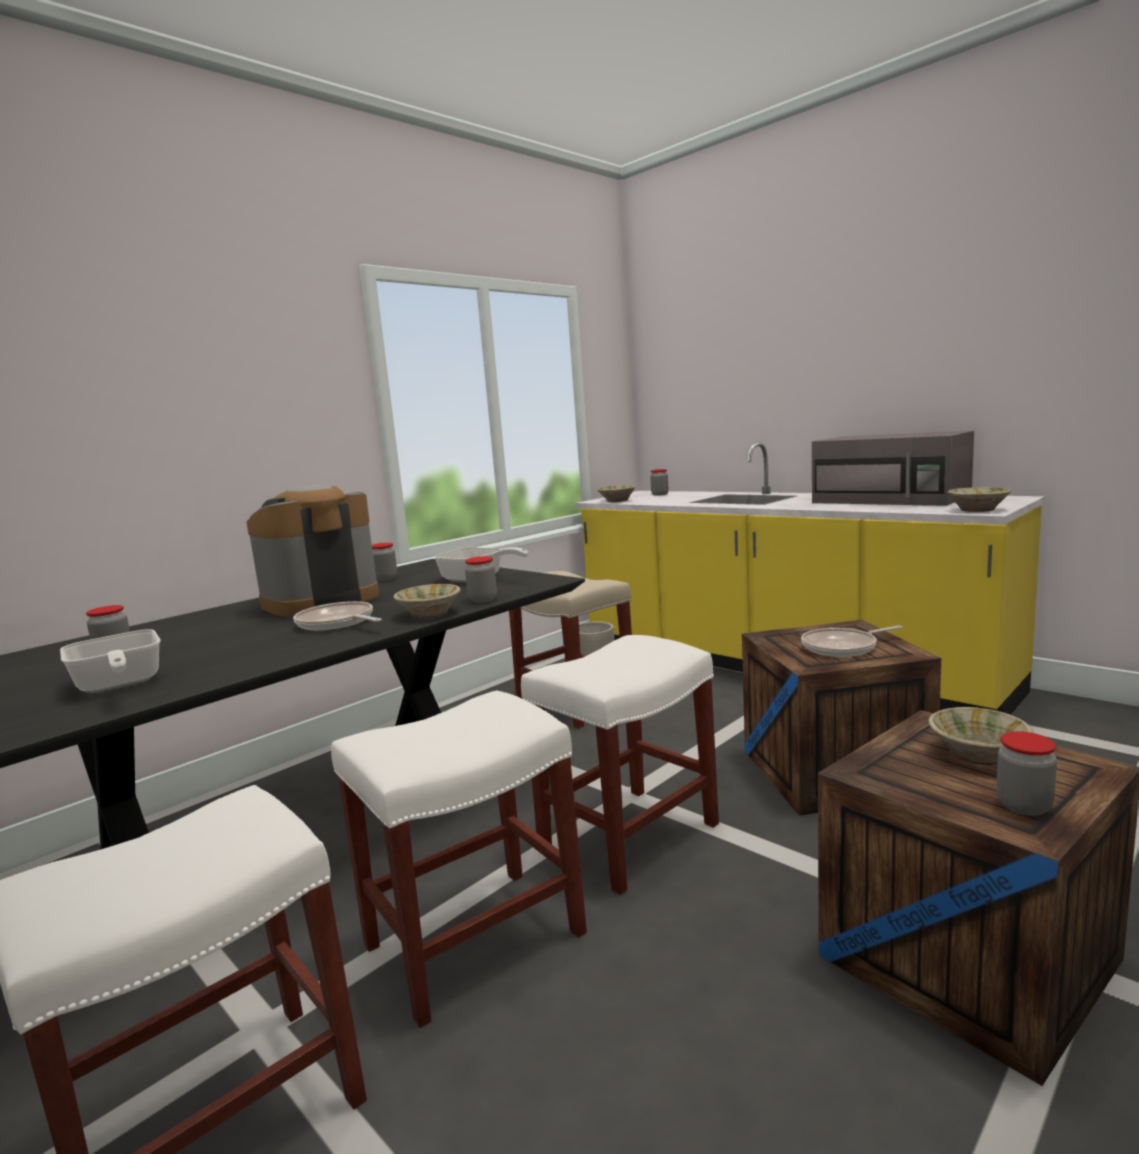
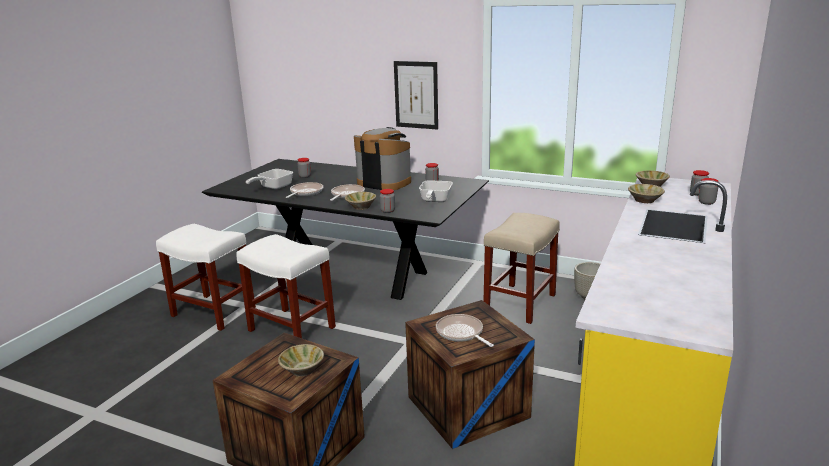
camera: 70 degrees right, 10 degrees up
(244, 653) = (305, 192): none -> frying pan
(262, 440) = (416, 95): none -> picture
(628, 838) = (370, 348): white stool -> none
(892, 499) = (683, 280): grey microwave -> none
(978, 510) = (612, 312): beige bowl -> beige bowl (645, 200)
(1024, 806) = (253, 376): jar -> jar (706, 202)

